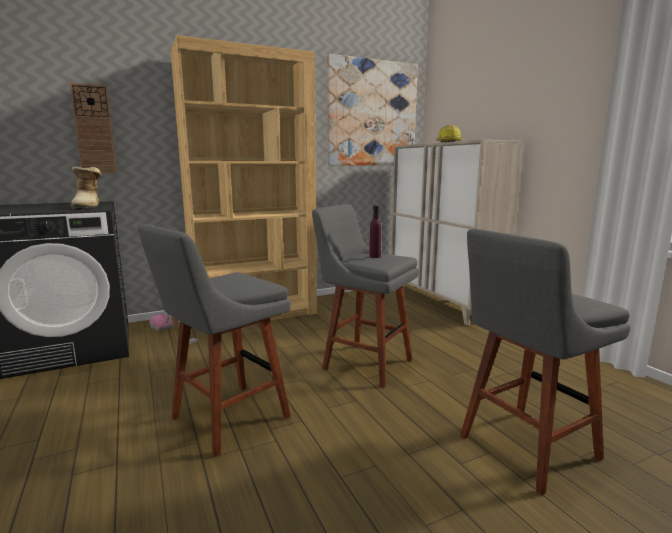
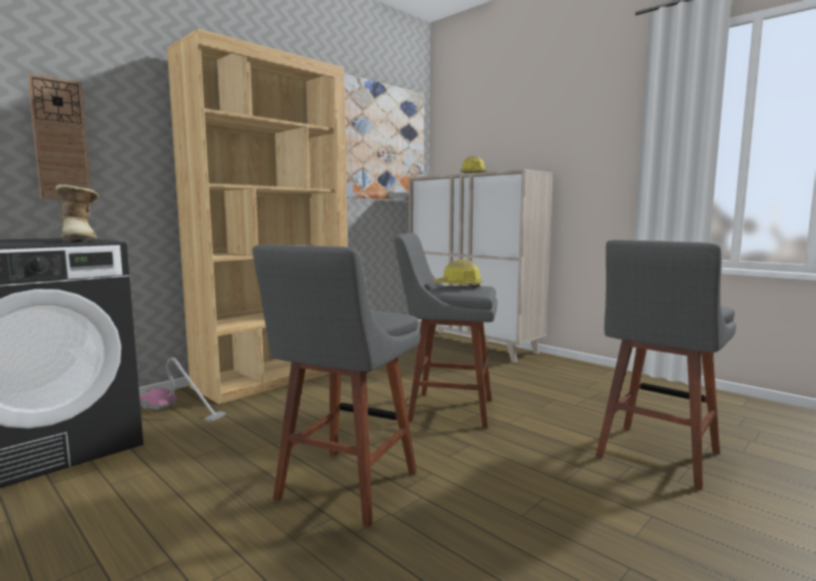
camera: 20 degrees left, 5 degrees down
(375, 256) = (458, 286): purple bottle -> hard hat

